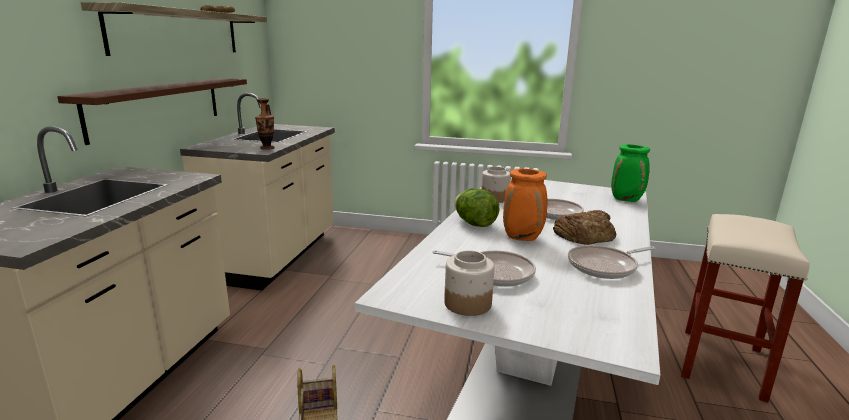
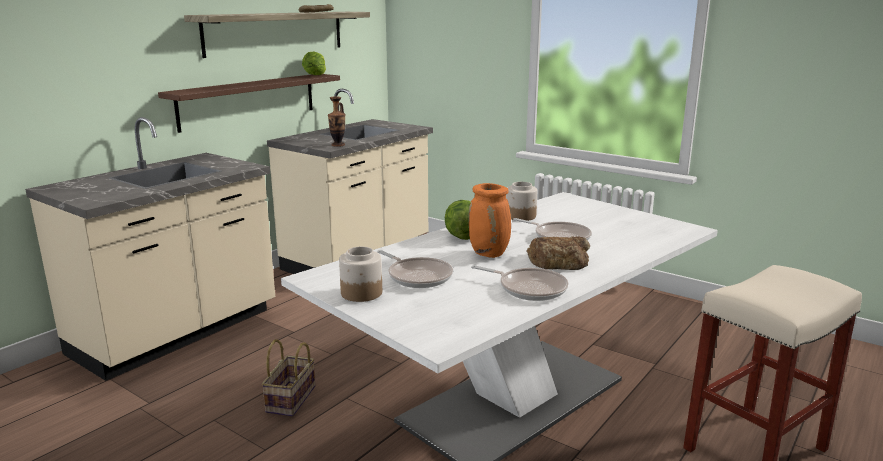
camera: 25 degrees right, 0 degrees up
(220, 79) = (315, 75): none -> lettuce
(605, 266) = (529, 288): frying pan -> frying pan turned 150 degrees counterclockwise
(627, 200) = (673, 235): green vase -> none

